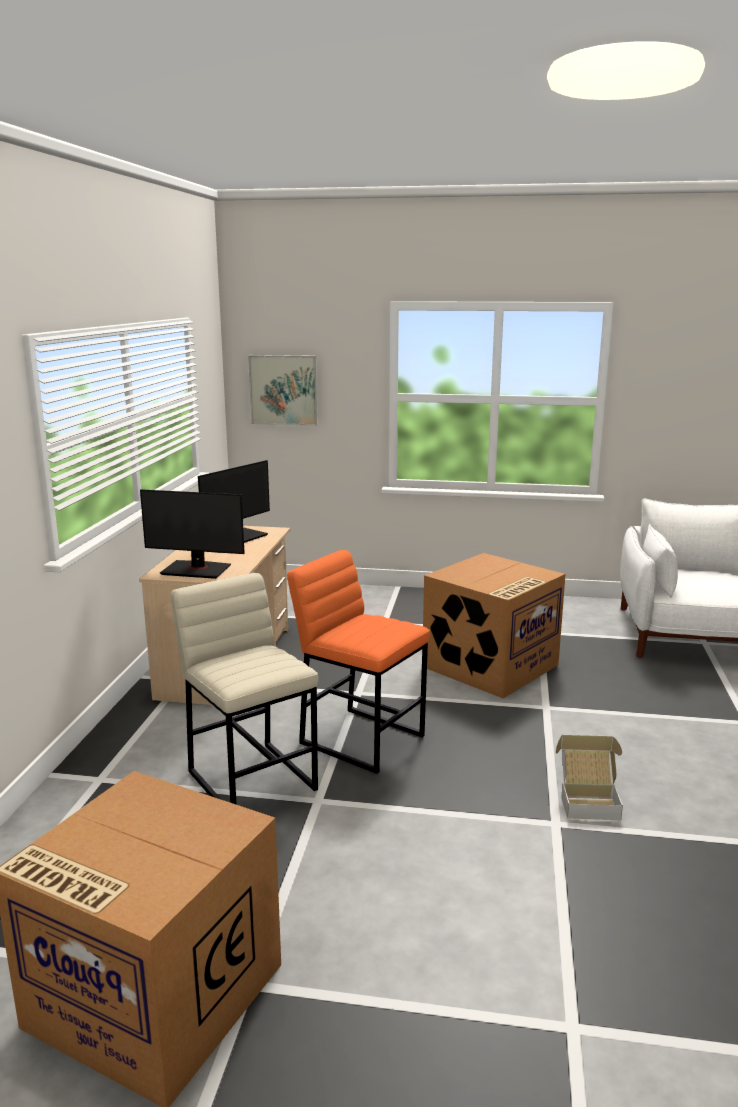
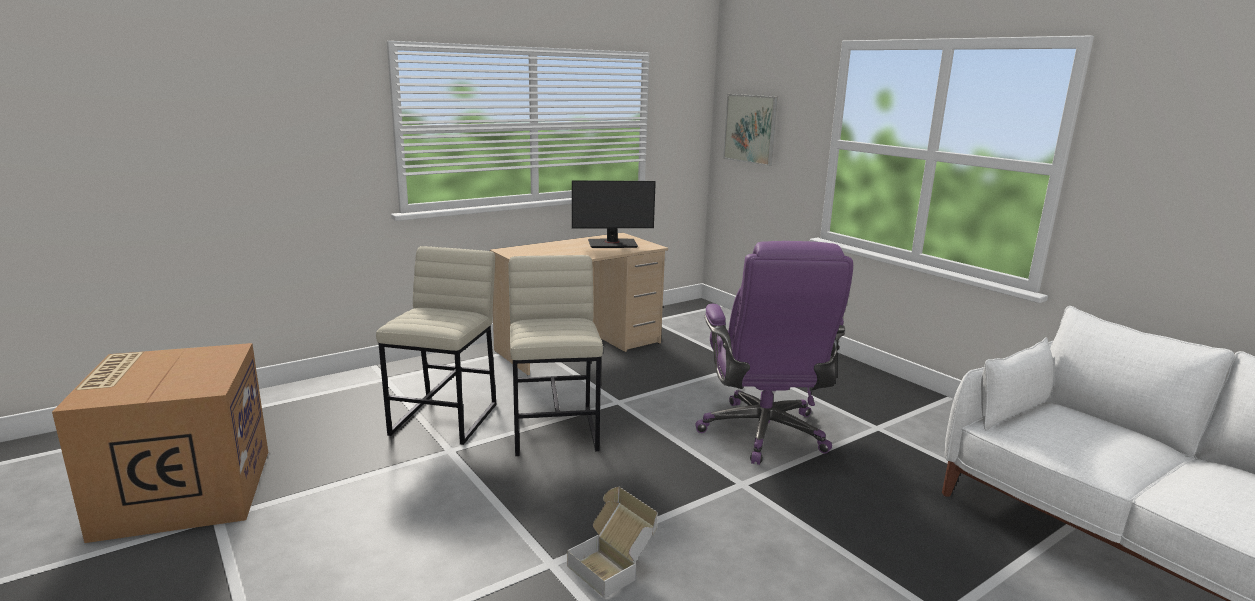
camera: 45 degrees right, 0 degrees up
(196, 570) = (532, 254): monitor -> none
(359, 738) = (554, 429): orange chair -> beige chair
(490, 667) = (763, 432): cardboard box -> purple office chair

